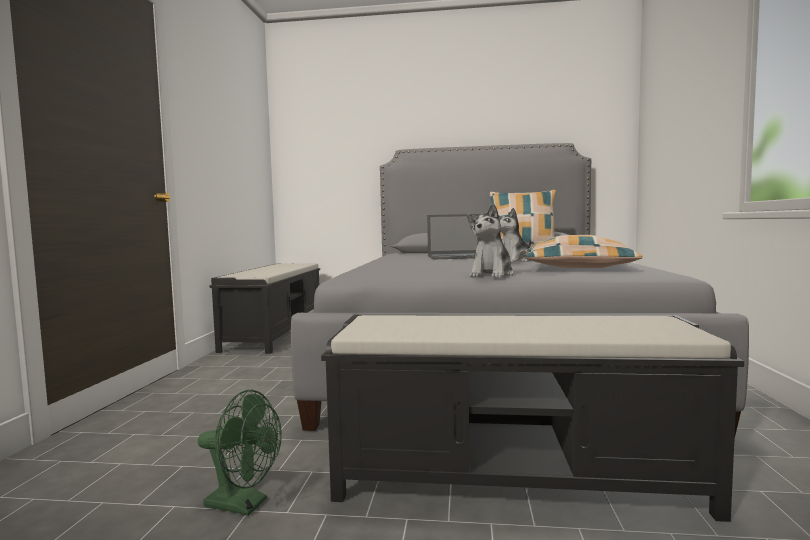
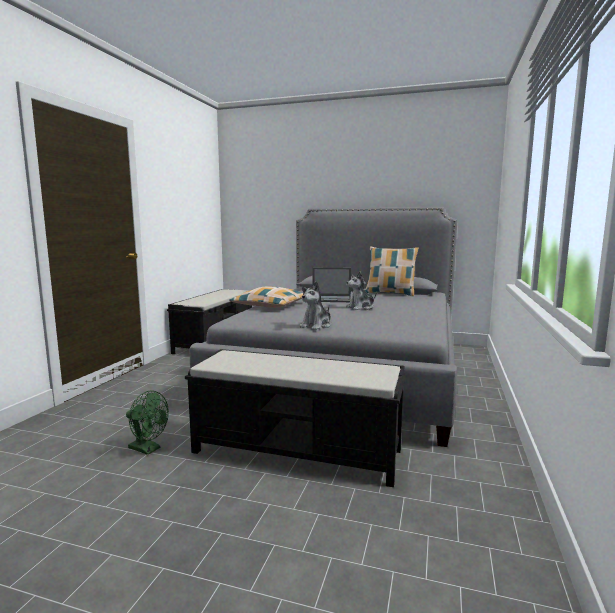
camera: 10 degrees right, 5 degrees up
(577, 268) = (385, 321): pillow -> pillow (270, 306)

